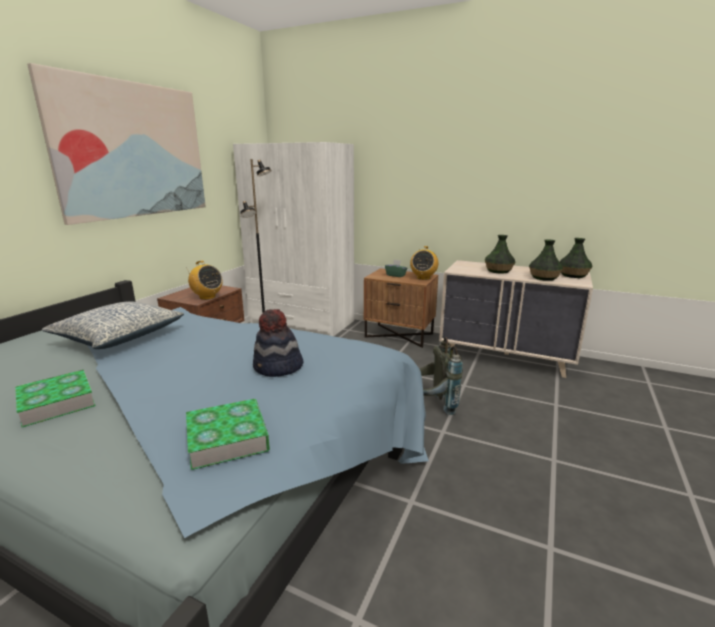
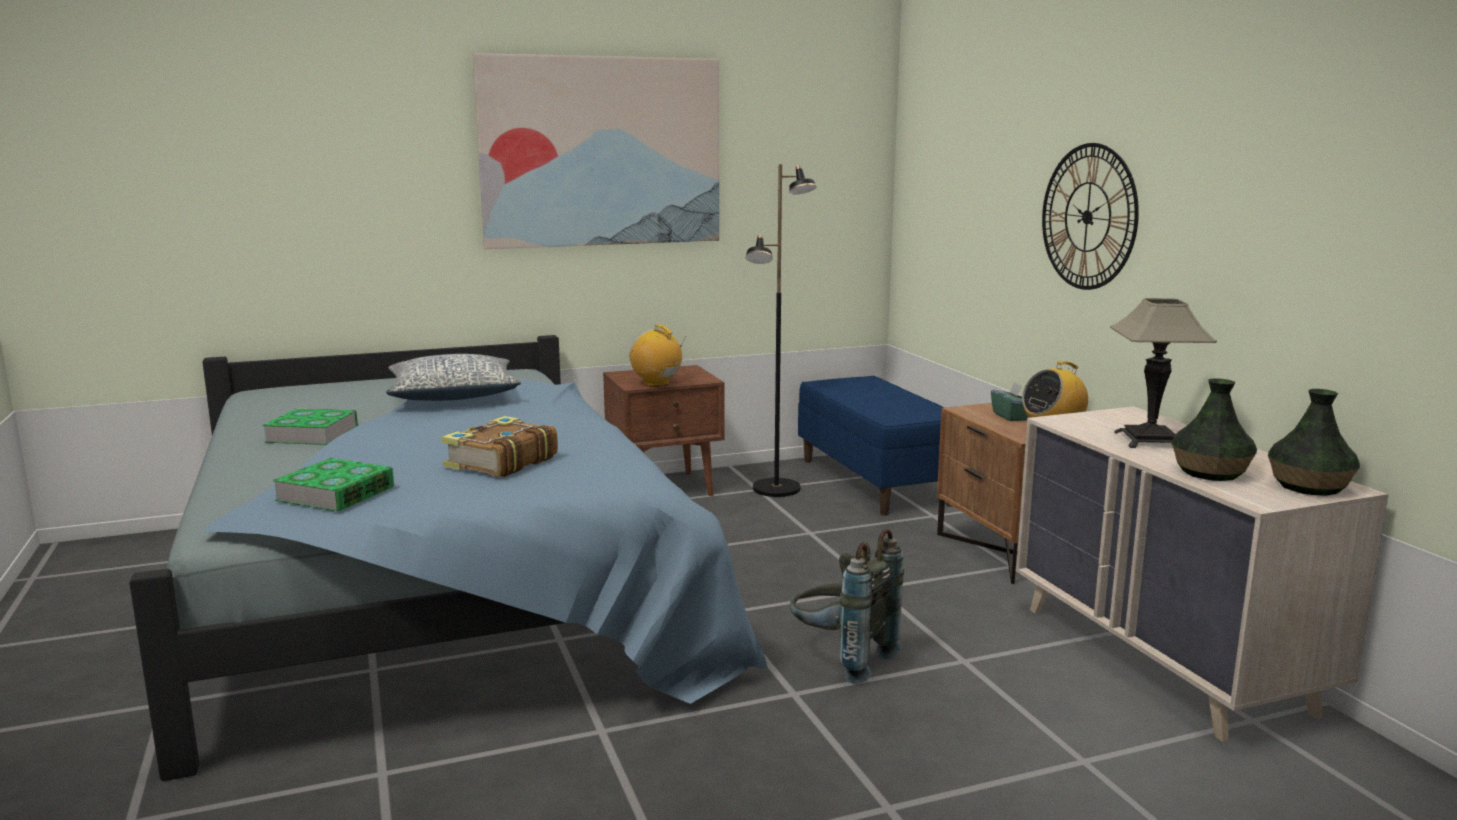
camera: 45 degrees right, 5 degrees down
(207, 297) = (657, 383): radio -> radio turned 135 degrees clockwise
(278, 368) = (500, 462): hat -> book
(302, 322) = (876, 482): white wardrobe -> blue bench
(419, 180) = (1088, 217): none -> wall clock
(498, 271) = (1149, 440): vase -> table lamp

